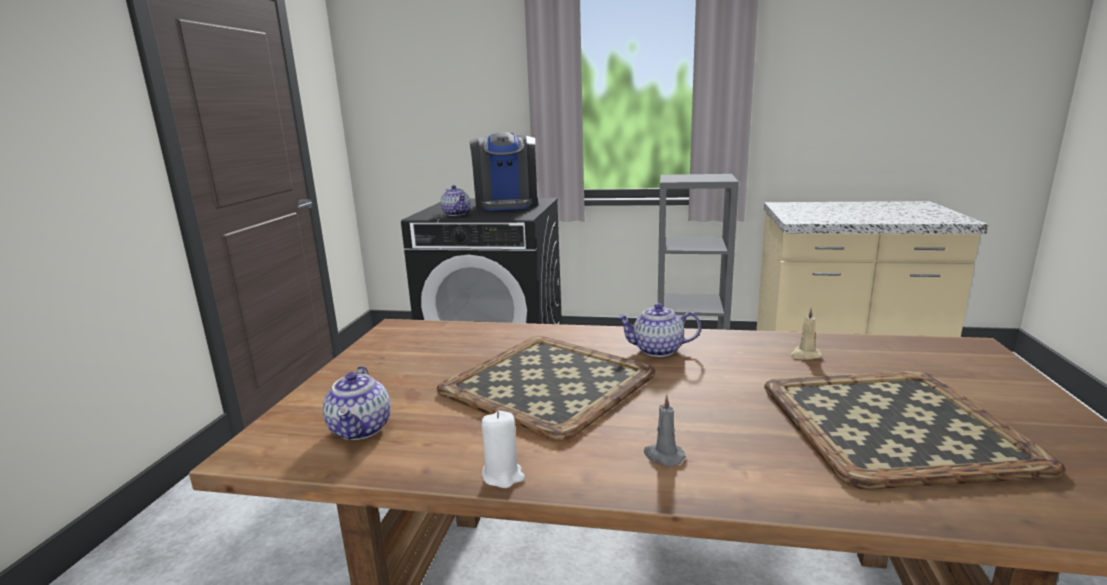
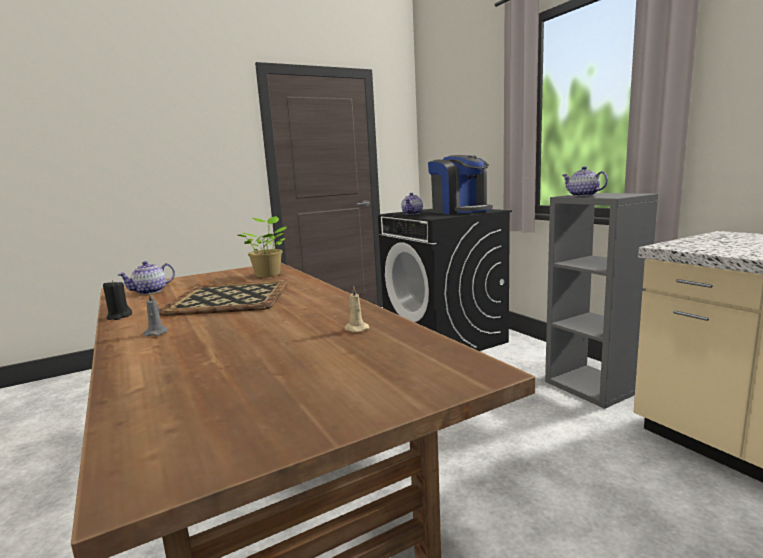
camera: 50 degrees right, 5 degrees down
(454, 339) = (268, 274): none -> potted plant
(503, 475) = (119, 316): white candle -> black candle
(506, 205) = (460, 211): coffee machine -> coffee machine turned 75 degrees counterclockwise
(657, 350) = (308, 302): teapot -> teapot (582, 195)
(893, 424) = (252, 369): tray -> none

